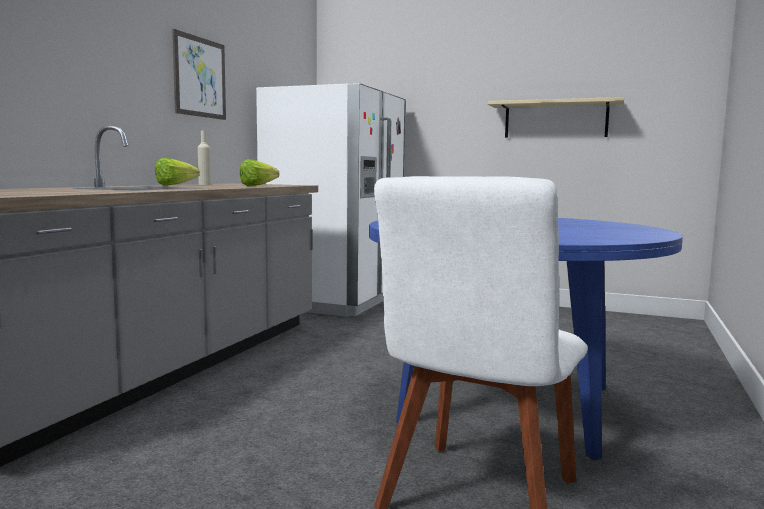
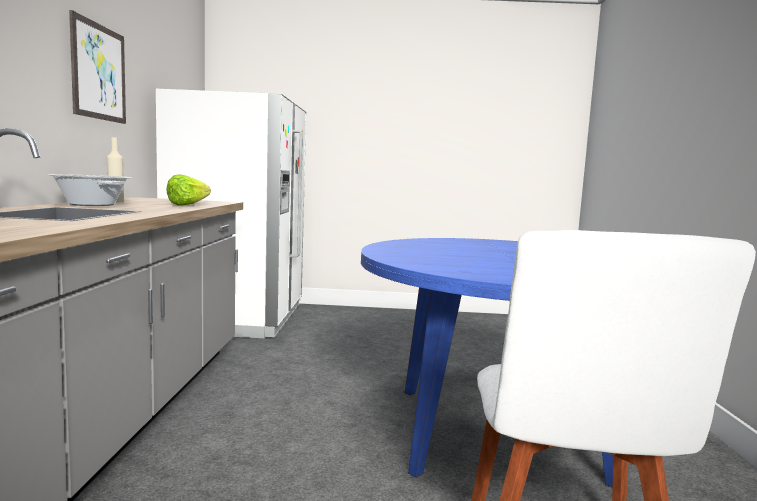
camera: 20 degrees left, 0 degrees up
(179, 185) = (91, 204): lettuce -> cooking pot
(555, 120) = (449, 141): beige shelf -> none

